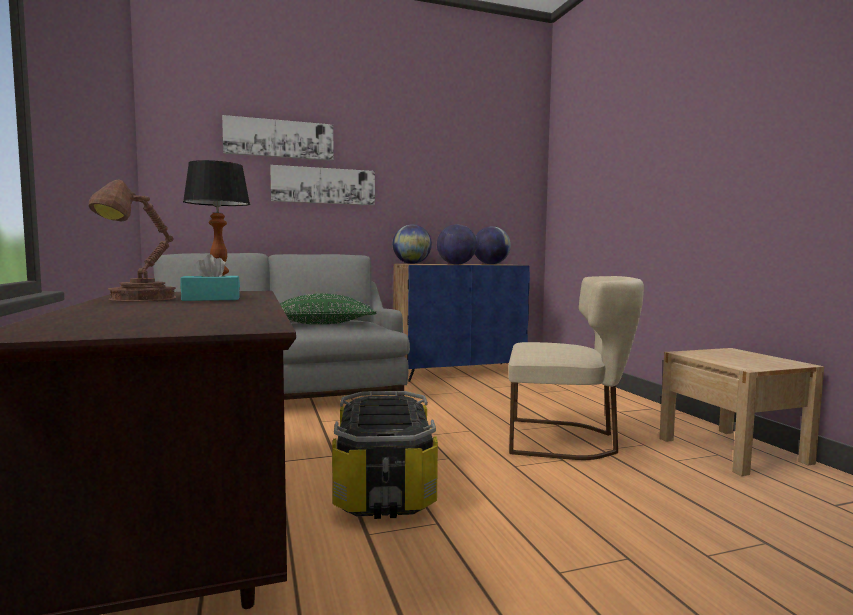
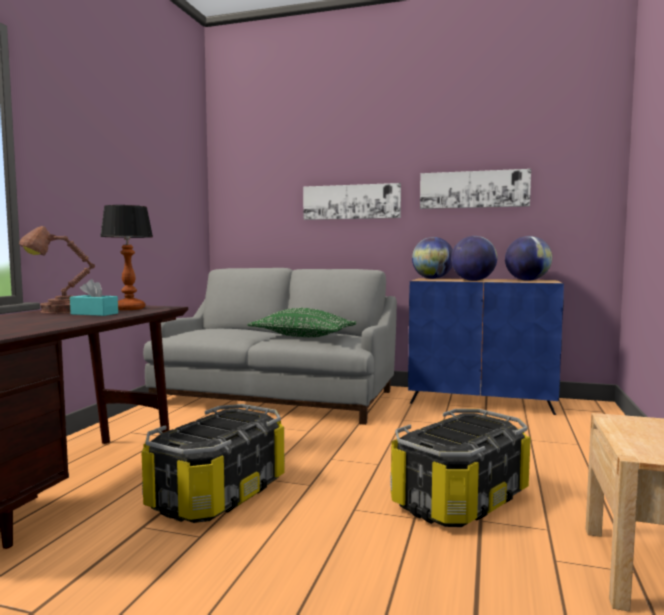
camera: 35 degrees right, 0 degrees up
(279, 139) = (312, 162): picture -> picture (474, 189)
(567, 440) = (461, 499): beige chair -> storage box

